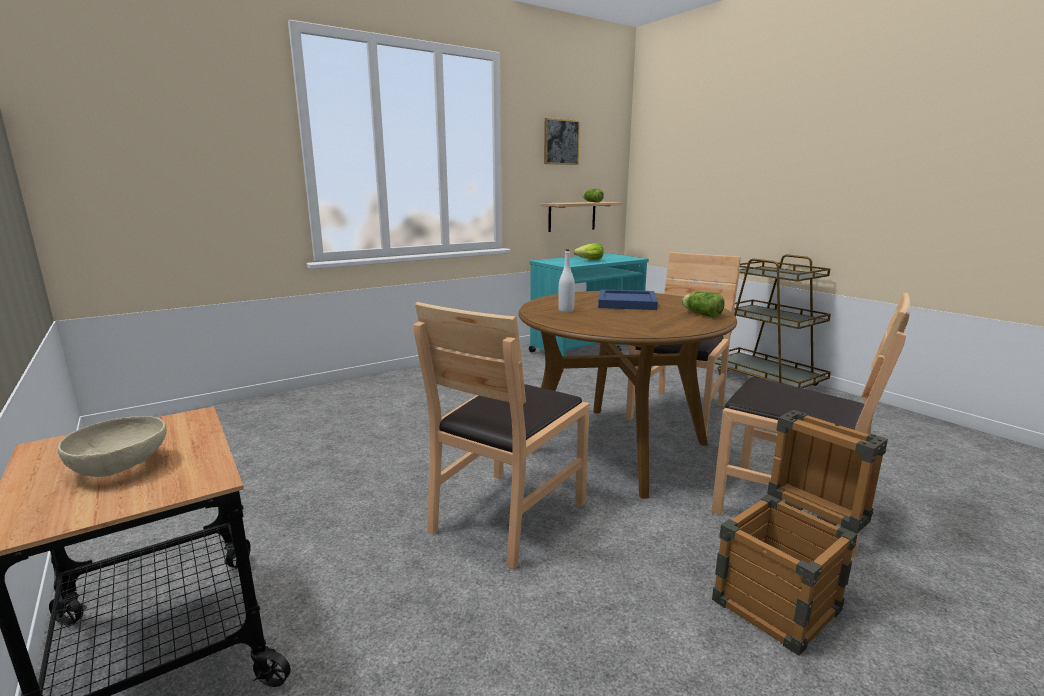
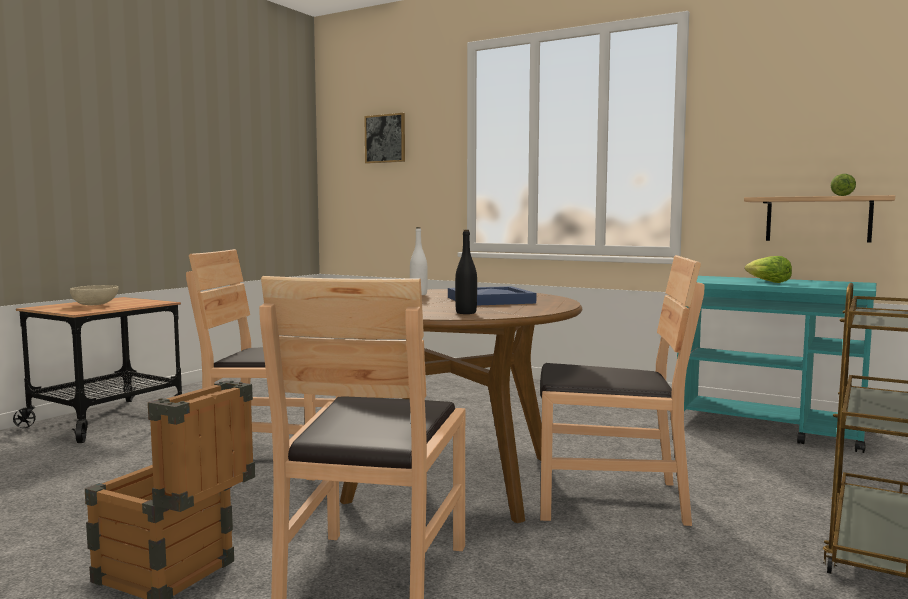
camera: 65 degrees right, 10 degrees down
(561, 142) = (796, 108): picture -> picture (385, 138)
(700, 314) = (466, 313): lettuce -> black bottle

